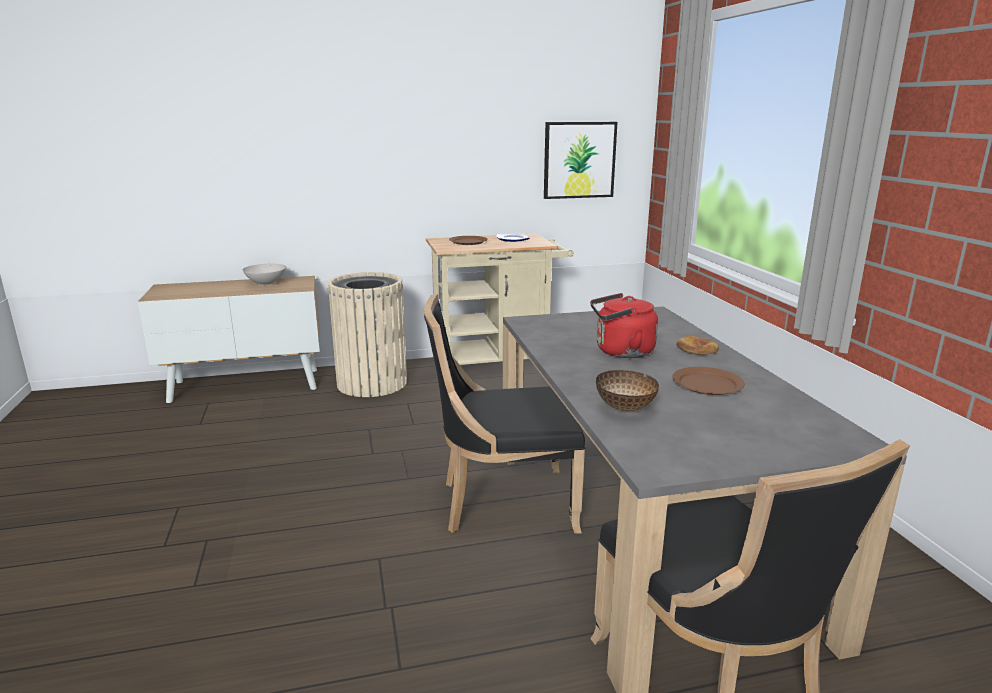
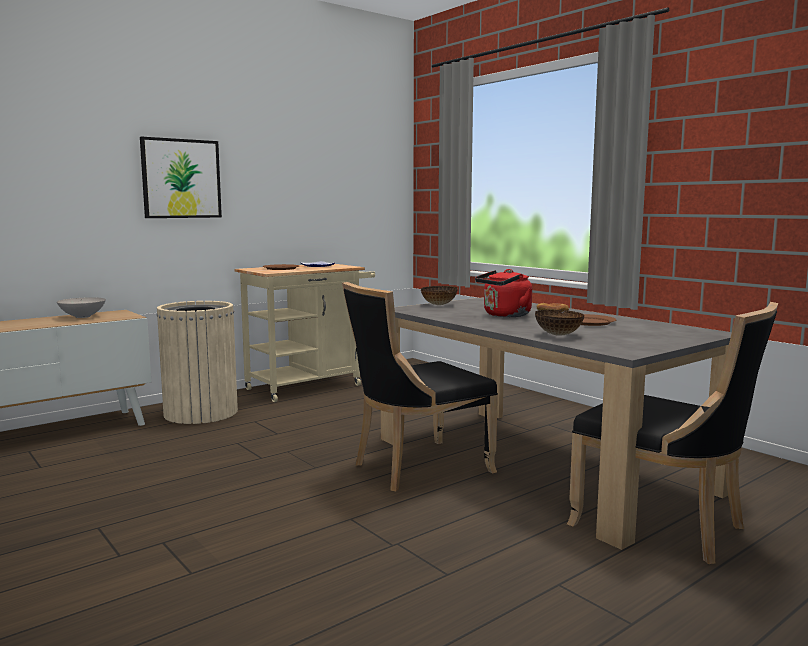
camera: 25 degrees left, 10 degrees down
(576, 317) = (438, 305): none -> bowl
(579, 160) = (359, 198): picture -> picture (181, 178)

